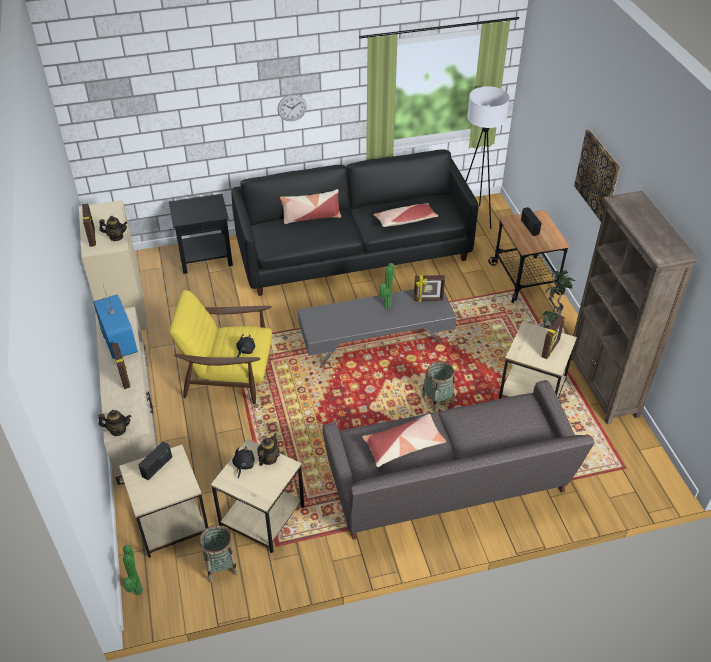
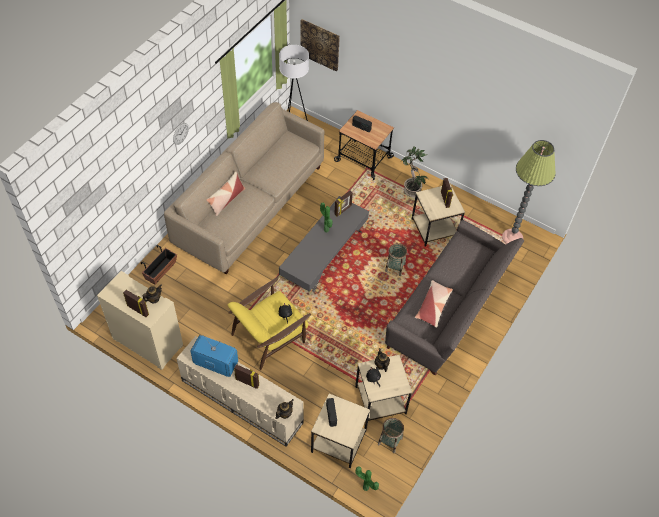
camera: 45 degrees left, 10 degrees up
(206, 257) = (161, 271): black side table -> planter
(354, 252) = (250, 205): black sofa -> beige sofa
(405, 220) = (285, 166): pillow -> none
(598, 176) = (410, 81): picture -> picture (320, 44)
(602, 386) = (463, 201): brown bookcase -> none
(626, 464) = (512, 238): none -> floor lamp

